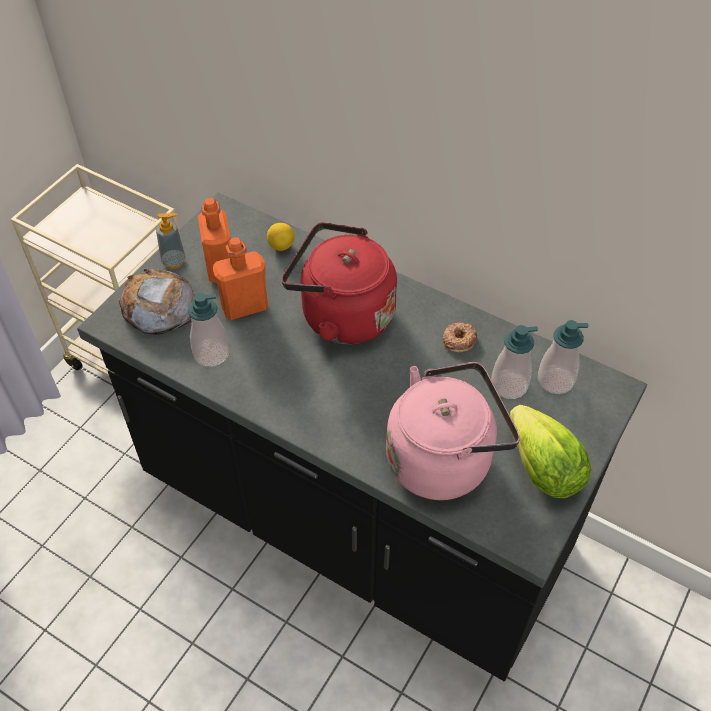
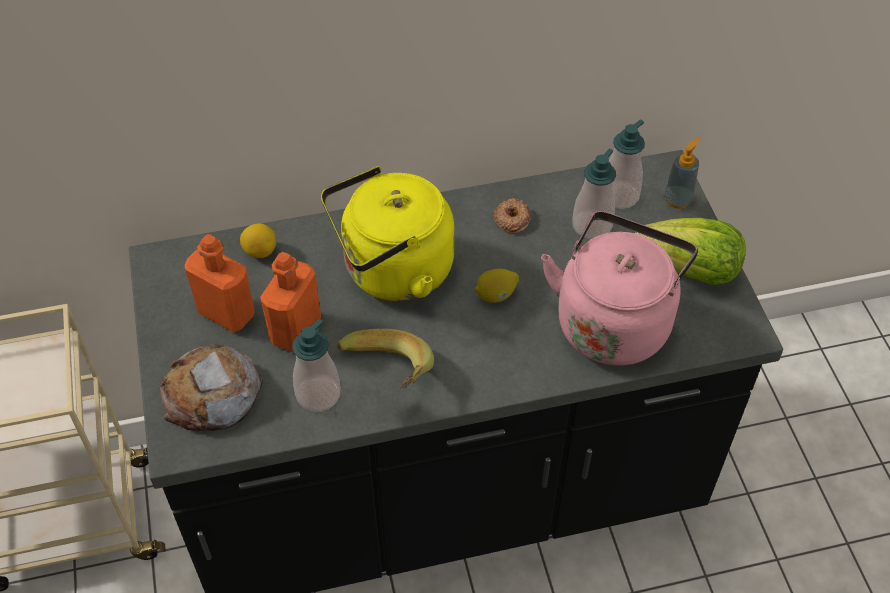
camera: 45 degrees left, 0 degrees up
(174, 261) = (171, 341): soap dispenser -> soap dispenser (677, 200)
(261, 374) = (385, 375): none -> banana
(341, 315) = (392, 272): red kettle -> yellow kettle
(387, 379) = (496, 295): none -> lemon

